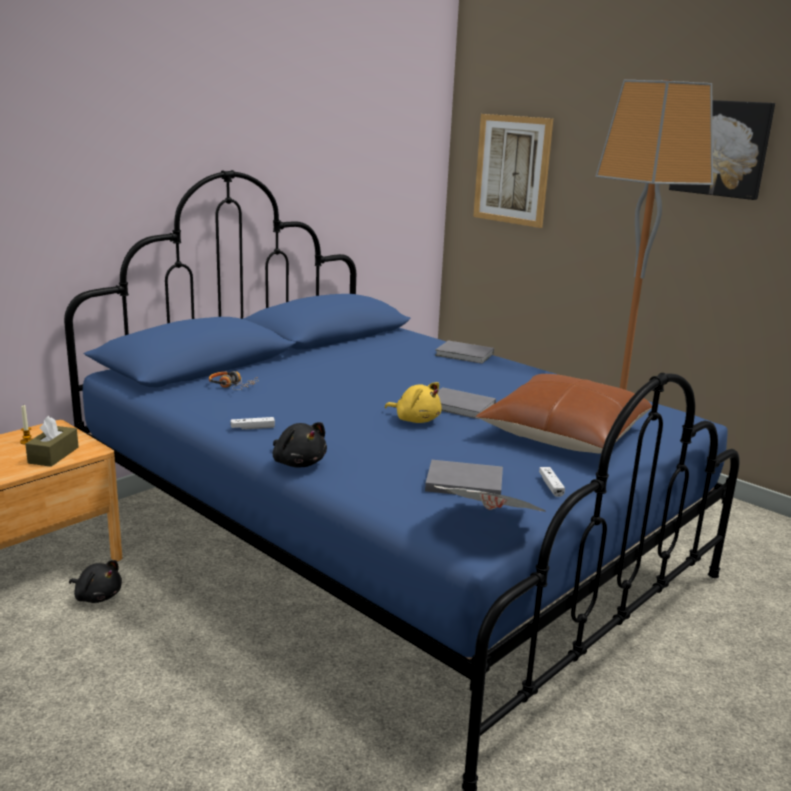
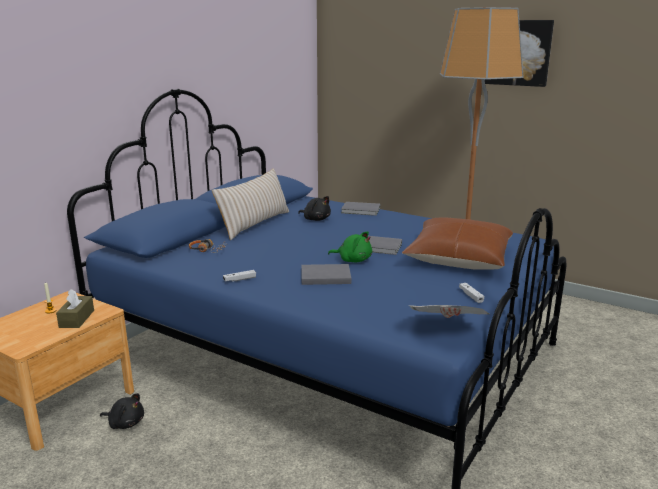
camera: 10 degrees left, 0 degrees up
(298, 463) = (287, 301): black plush toy -> black plush toy (316, 219)
(312, 358) = (255, 224): none -> beige pillow
(415, 420) = (353, 260): yellow plush toy -> green plush toy
(462, 482) = (410, 301): grey book -> grey book (324, 276)
(512, 170) = (366, 77): picture -> none

